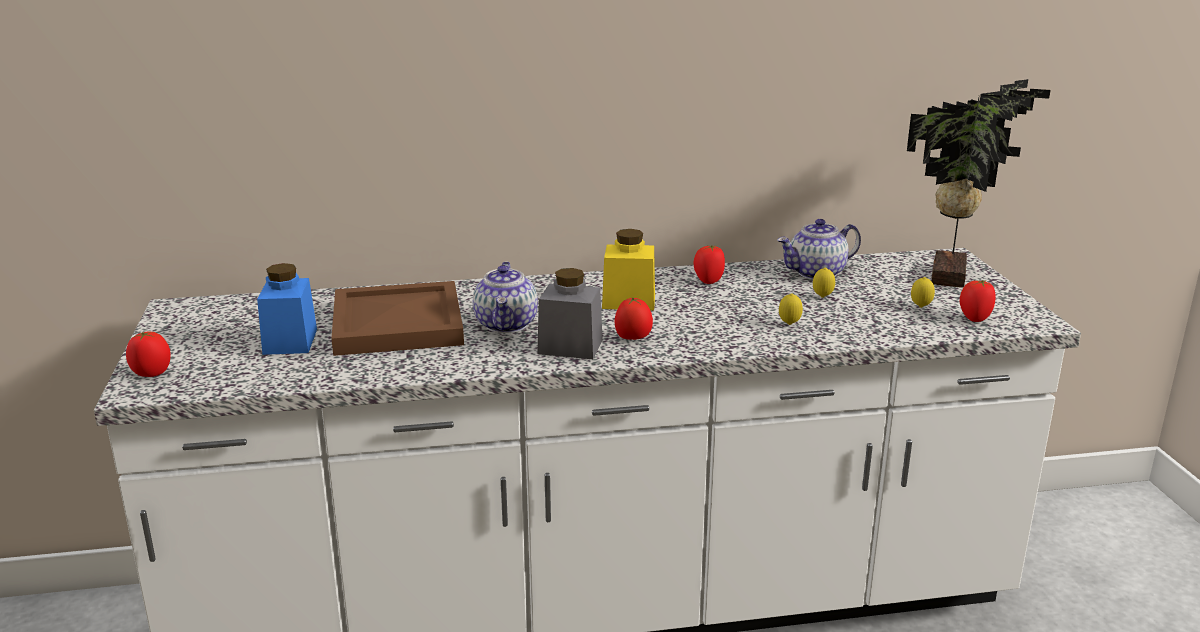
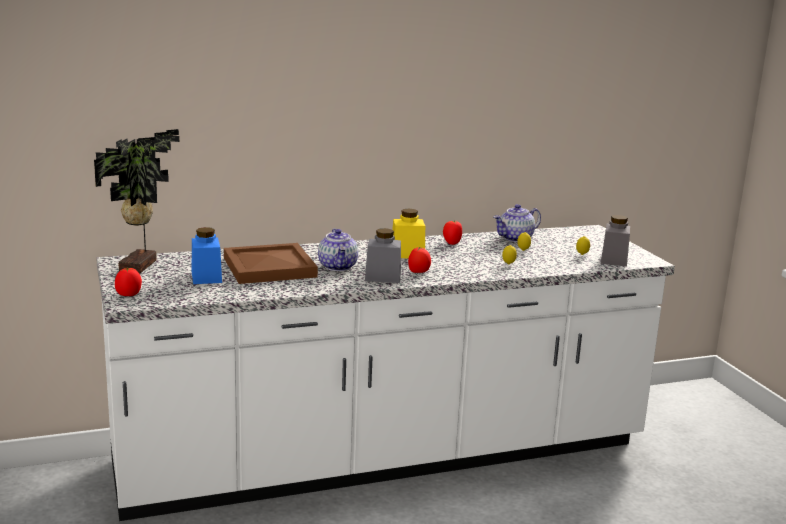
camera: 10 degrees left, 5 degrees down
(953, 275) = (596, 239): potted plant -> potted plant (141, 266)
(974, 319) = (614, 260): tomato -> grey jar

